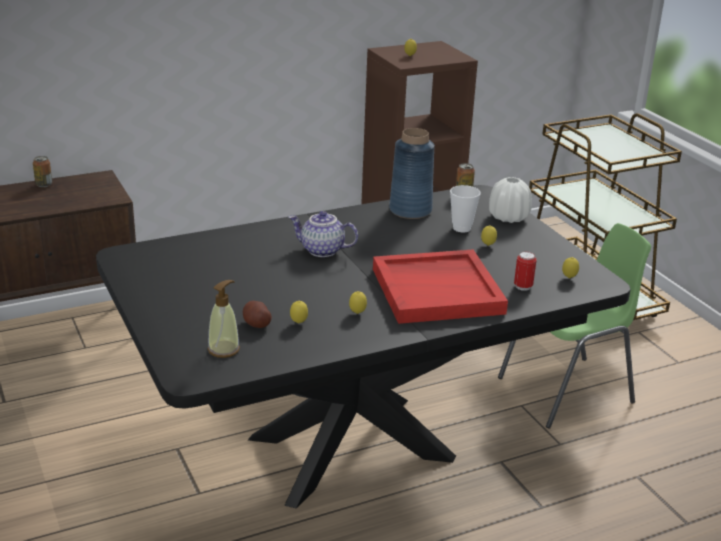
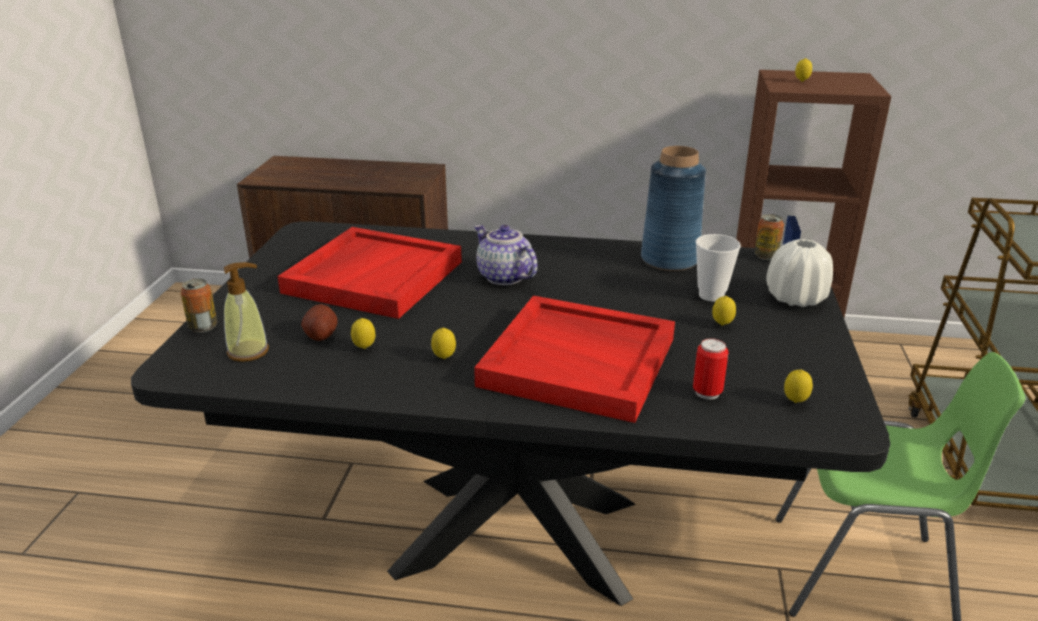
camera: 35 degrees right, 0 degrees up
(44, 185) = (370, 165): can -> can (203, 327)
(231, 274) = (373, 276): none -> red tray

